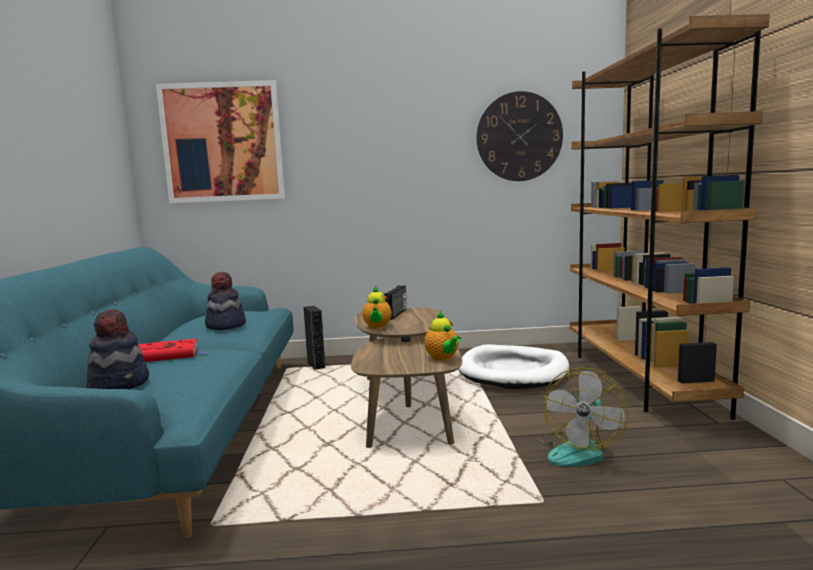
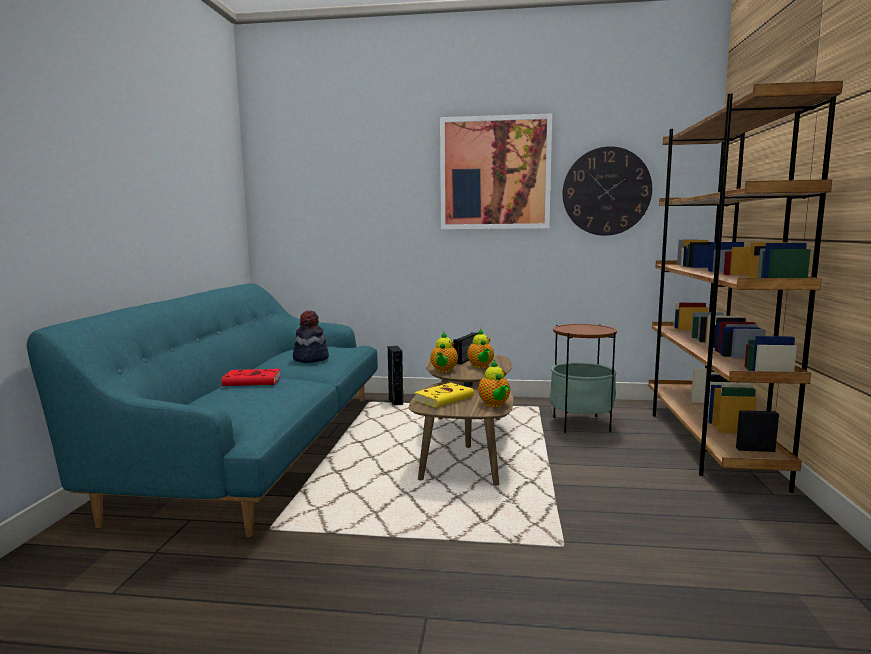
camera: 10 degrees right, 0 degrees up
(120, 384) = (209, 403): hat -> none
(223, 142) = (324, 192): picture -> picture (495, 173)
(387, 356) = (445, 398): none -> yellow book
(414, 320) = (481, 366): none -> teapot
(513, 371) = (581, 424): white dog bed -> side table
(578, 451) = (616, 505): fan -> none

